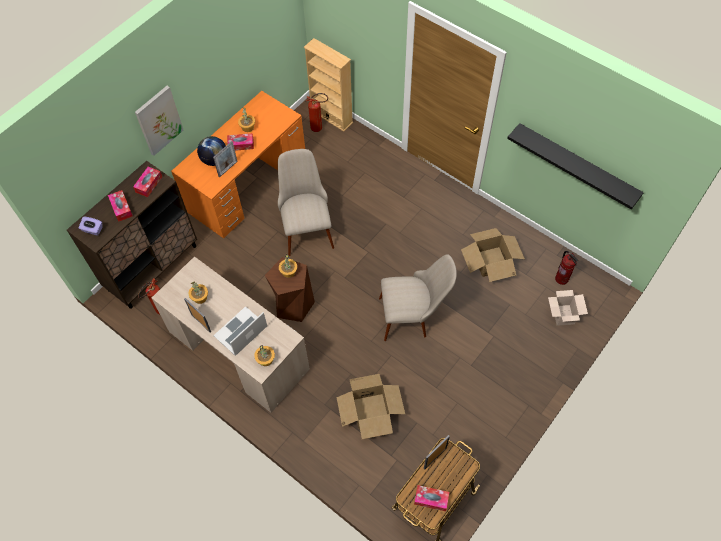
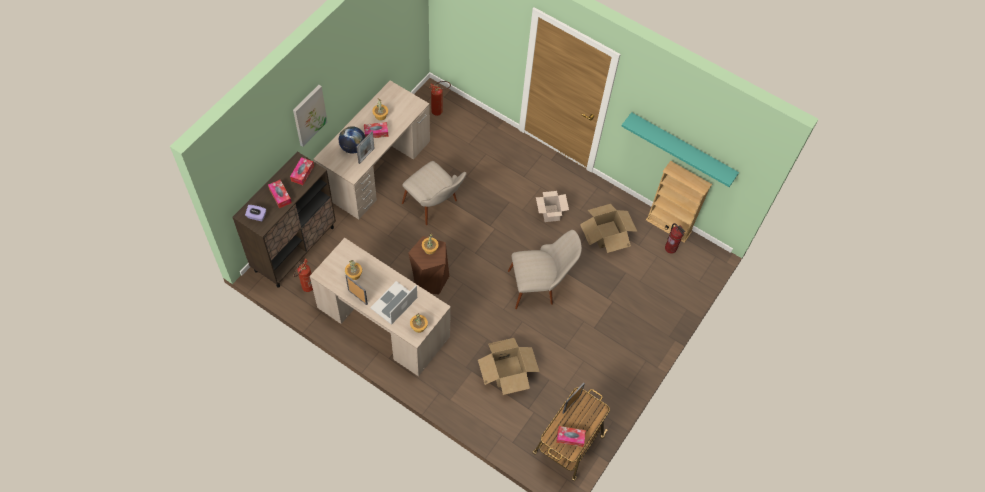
camera: 10 degrees left, 0 degrees up
(248, 184) = (376, 167): orange desk -> beige desk
(306, 227) = (435, 207): beige chair -> beige chair turned 150 degrees clockwise
(331, 116) = (450, 100): beige bookcase -> beige bookcase (668, 226)
(562, 314) = (672, 280): cardboard box -> cardboard box (550, 213)
(577, 164) = (682, 148): black shelf -> turquoise shelf

